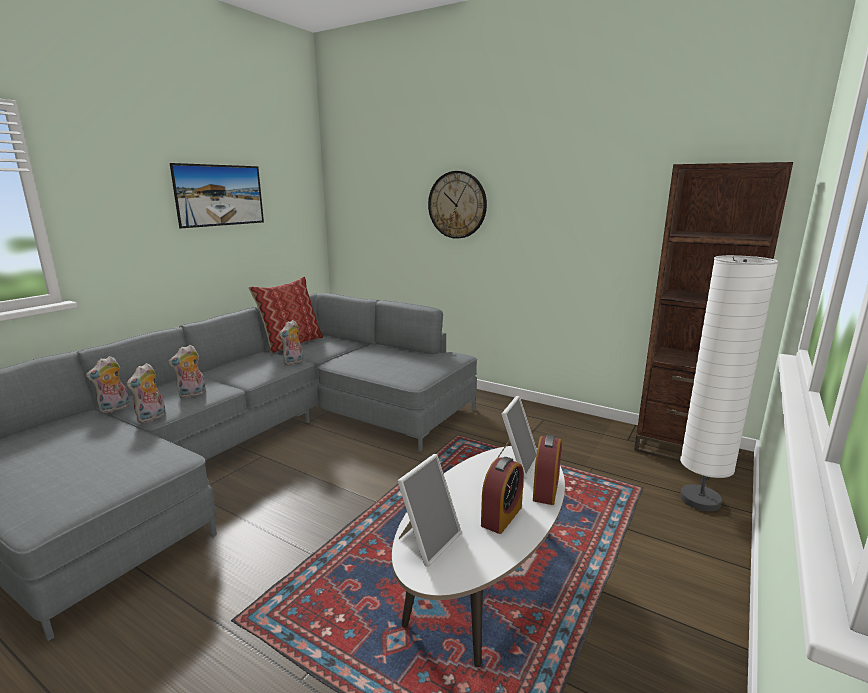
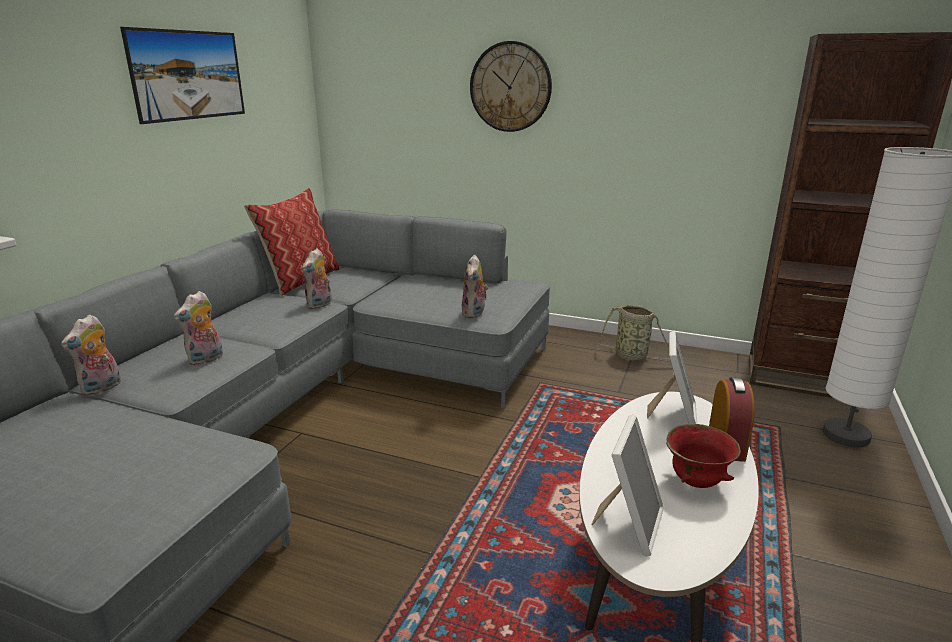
camera: 10 degrees left, 5 degrees up
(152, 418) = (166, 397): plush toy -> plush toy (474, 313)
(501, 516) = (695, 482): alarm clock -> red bowl
(544, 420) = (633, 356): none -> basket

